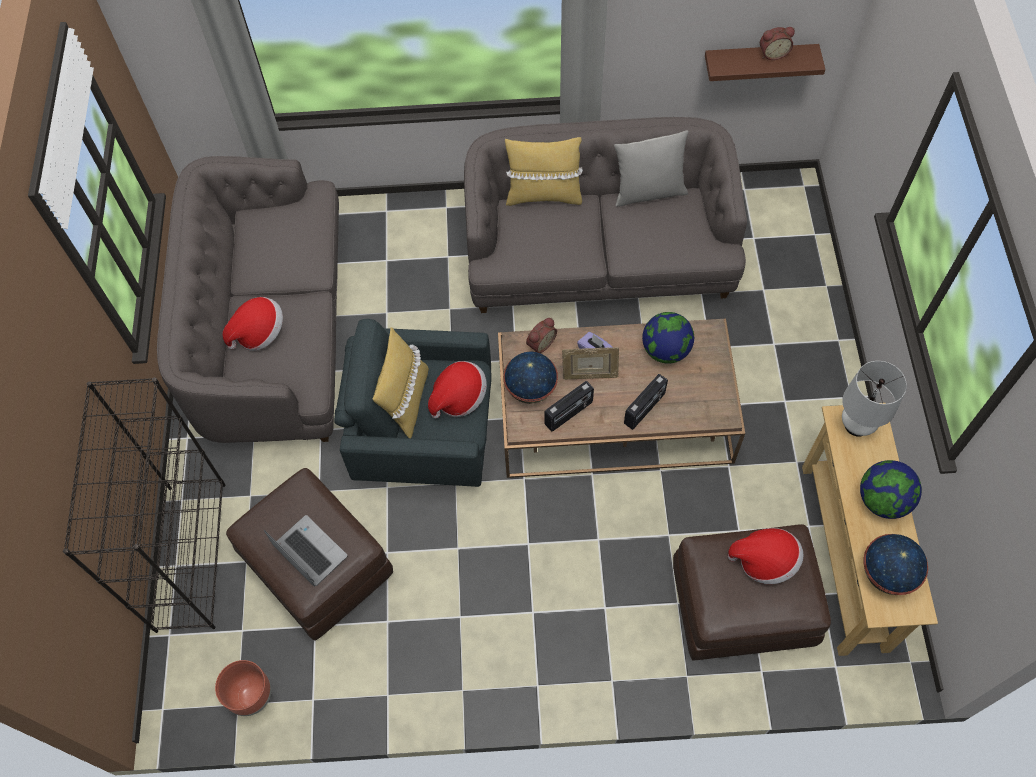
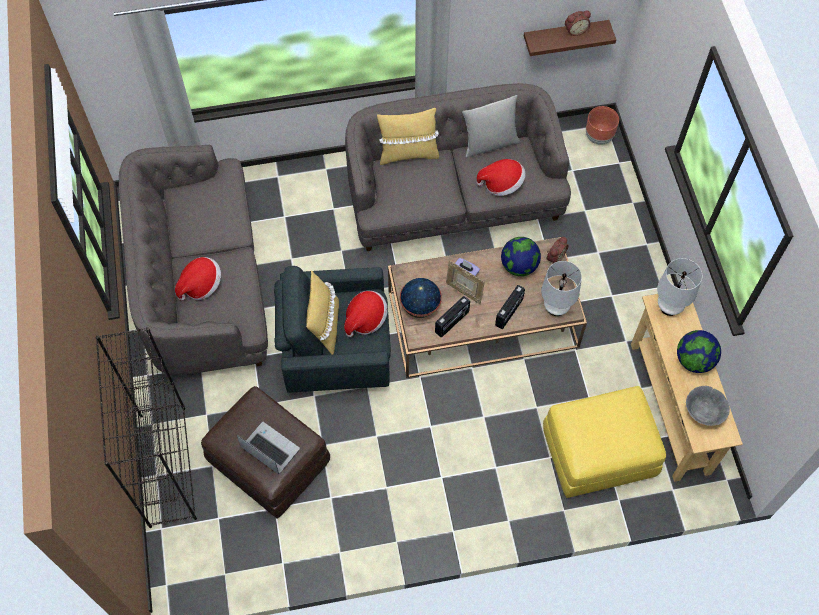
camera: 10 degrees left, 0 degrees up
(251, 696) = (234, 566): brown planter -> brown planter (598, 137)
(540, 343) = (422, 270): alarm clock -> alarm clock (554, 257)
(589, 375) = (464, 291): picture frame -> picture frame turned 45 degrees clockwise
(707, 409) = (556, 308): none -> white table lamp
(741, 605) = (598, 453): brown ottoman -> yellow ottoman
(764, 561) = (613, 415): hat -> hat (501, 184)
(886, 573) = (702, 413): globe -> grey bowl

